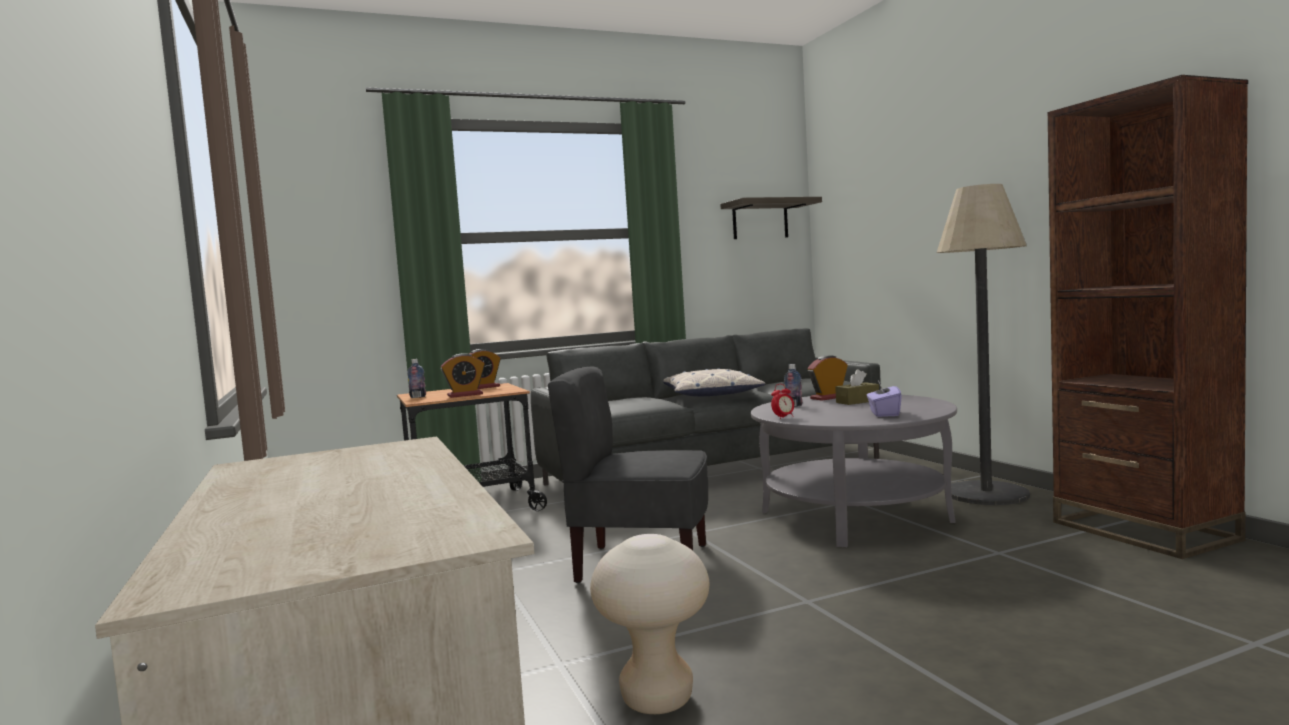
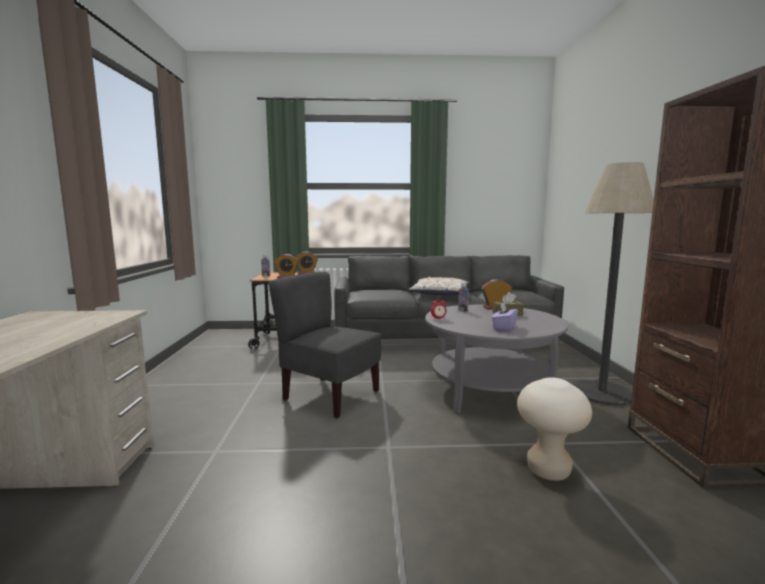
camera: 20 degrees right, 5 degrees up
(657, 699) = (229, 491): beige stool -> beige stool (548, 471)
(760, 220) = (508, 181): shelf -> none

